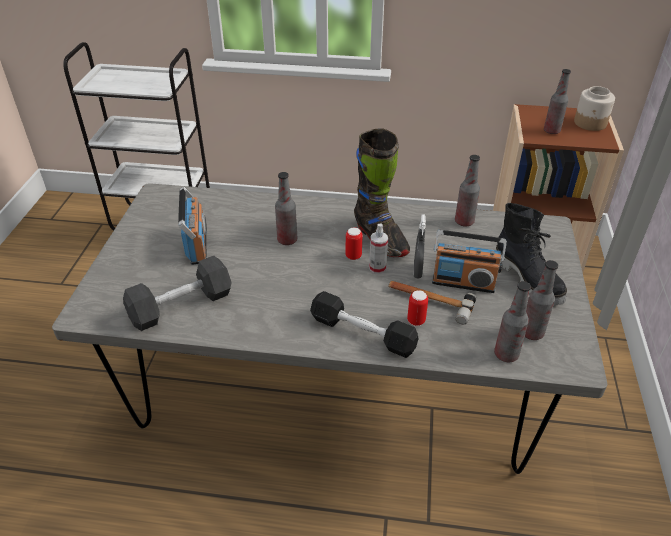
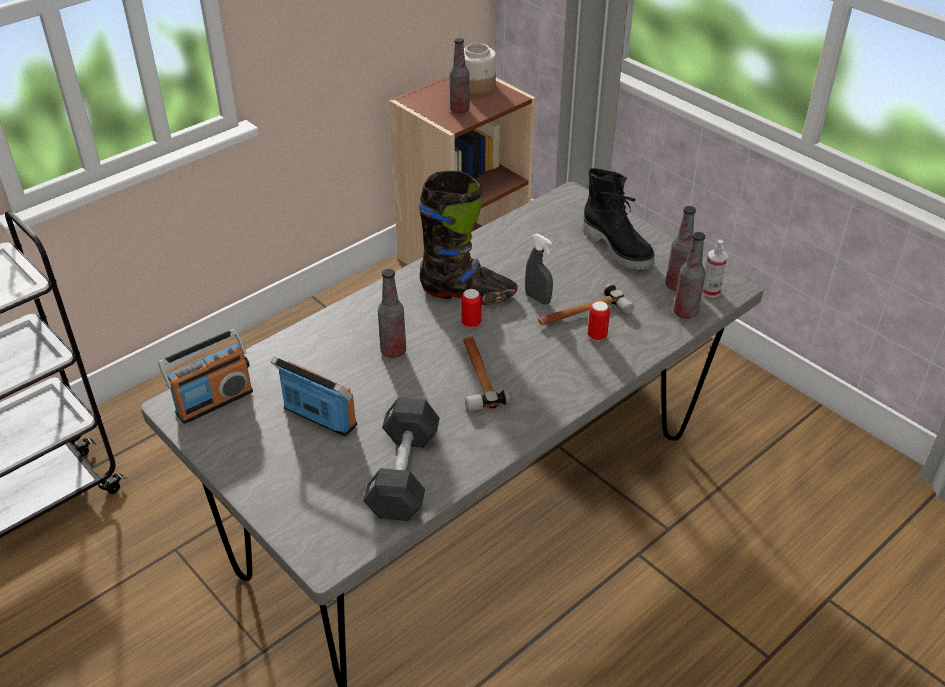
camera: 50 degrees left, 0 degrees up
(305, 287) = (477, 375): none -> hammer
(363, 333) = (578, 374): black dumbbell -> none
(377, 268) = (505, 318): spray bottle -> spray bottle (710, 291)
(463, 282) = (582, 283): radio -> radio (214, 401)
(464, 222) = (507, 234): bottle -> none
(529, 279) = (618, 248): black boot -> black boot turned 45 degrees clockwise

